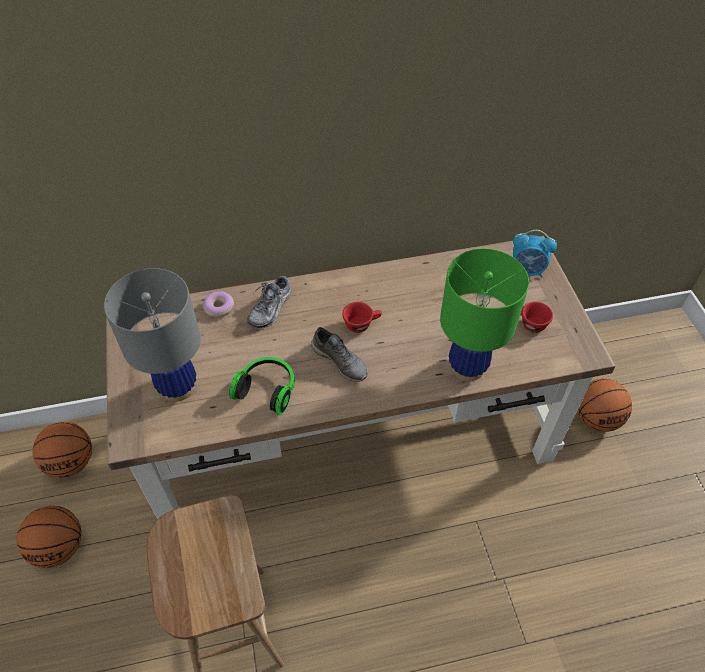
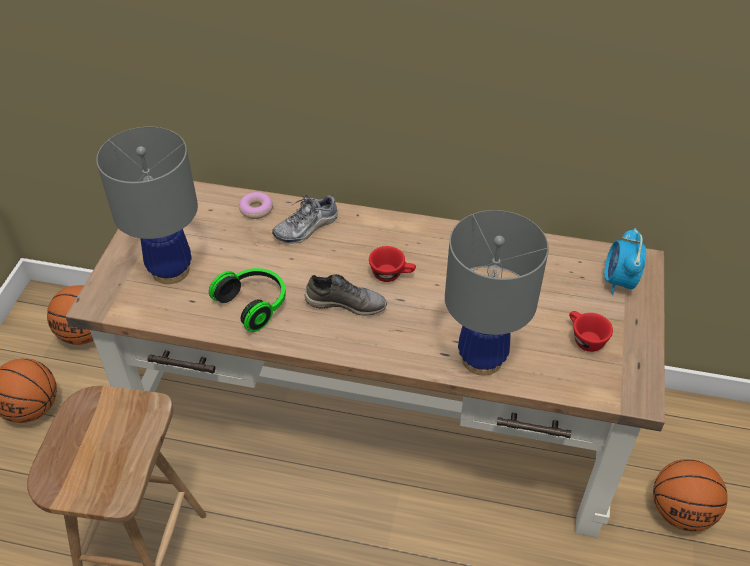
camera: 25 degrees right, 5 degrees down
(340, 361) = (346, 303): grey shoe -> grey shoe turned 60 degrees counterclockwise
(467, 367) = (481, 359): green table lamp -> grey table lamp
(527, 270) = (619, 282): alarm clock -> alarm clock turned 60 degrees clockwise

